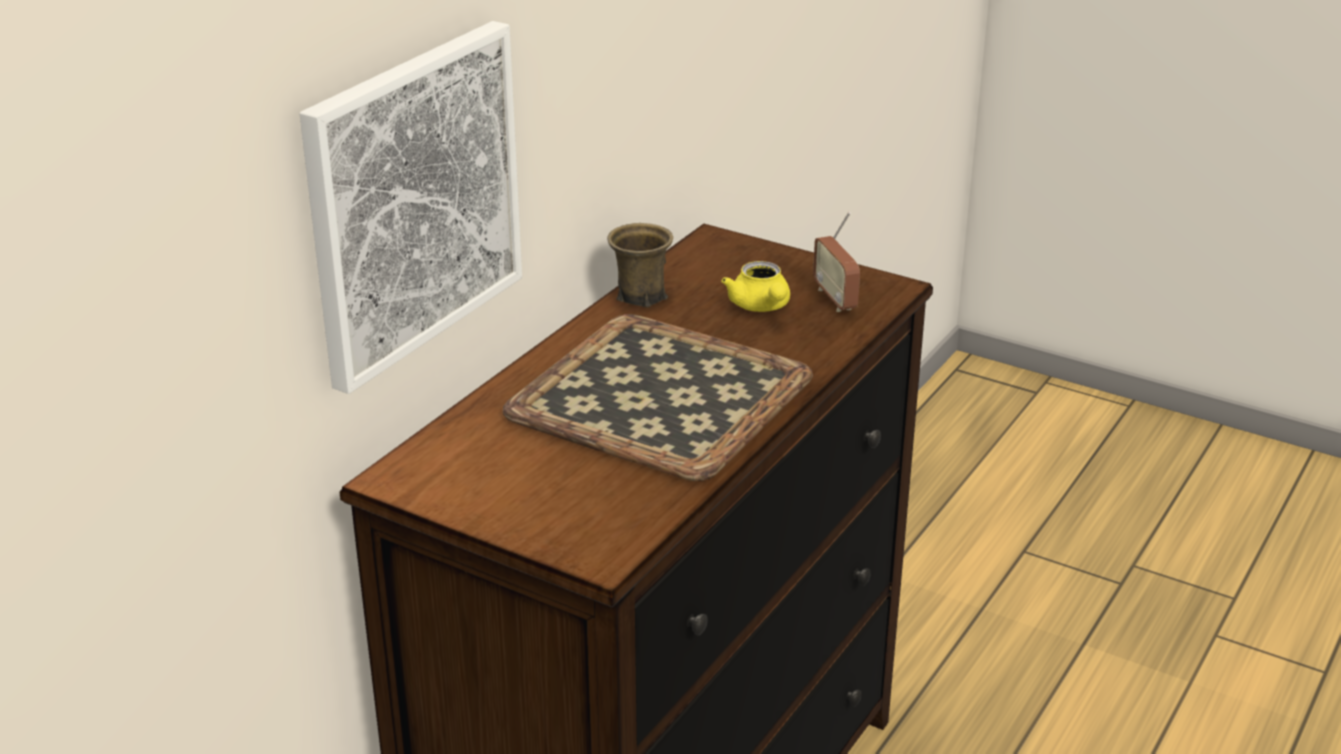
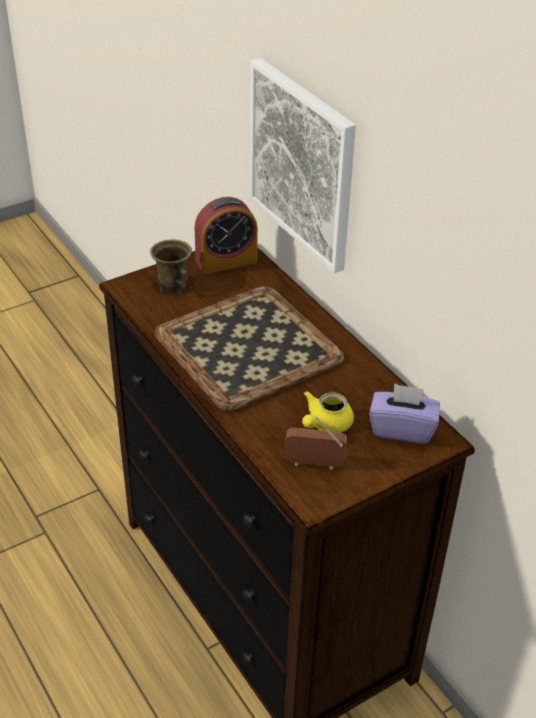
camera: 115 degrees right, 10 degrees up
(447, 476) = (226, 261): none -> alarm clock
(640, 296) = (373, 377): brown mug -> brown mug (173, 284)
(719, 262) = (402, 429): none -> purple tissue box
(761, 307) = (325, 424): yellow teapot -> yellow teapot turned 60 degrees counterclockwise

